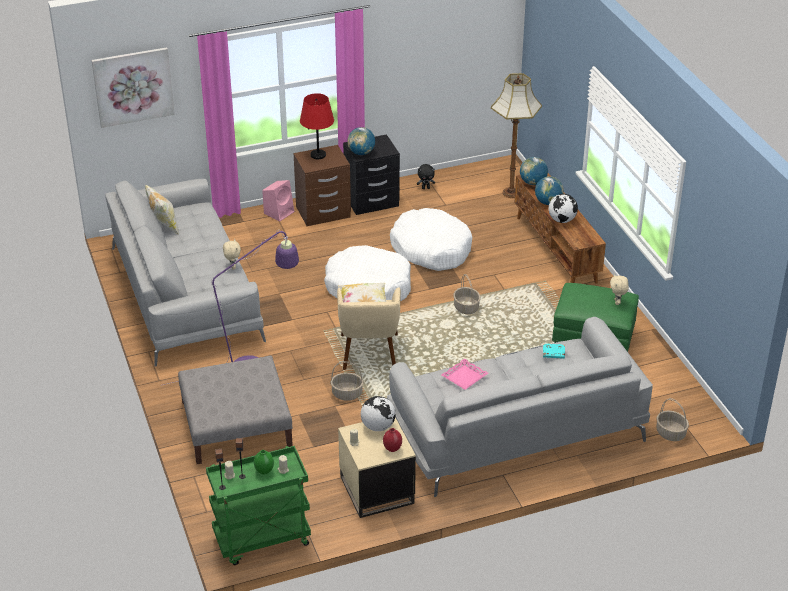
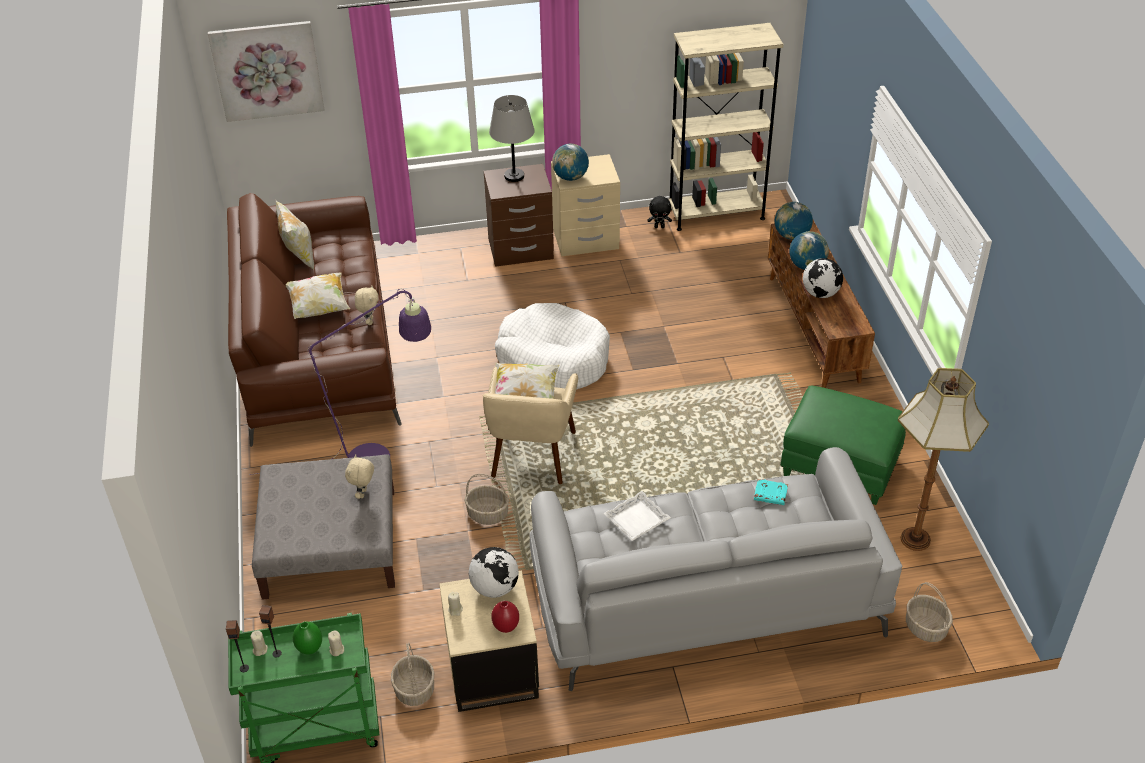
camera: 10 degrees right, 5 degrees up
(185, 292) = (318, 344): grey sofa -> brown sofa
(190, 261) = (318, 307): none -> pillow
(279, 212) = (465, 244): pink speaker -> none
(318, 155) = (514, 176): red table lamp -> grey table lamp
(372, 202) = (586, 240): black nightstand -> beige nightstand
(431, 249) = (647, 312): white dog bed -> none
(464, 377) = (636, 519): pink tray -> white tray
(466, 308) = (676, 402): basket -> basket (415, 690)
(467, 175) = (716, 213): none -> beige bookcase
(510, 193) = (768, 243): floor lamp -> floor lamp (914, 540)
(617, 302) = (876, 424): beige plush toy -> beige plush toy (363, 493)

